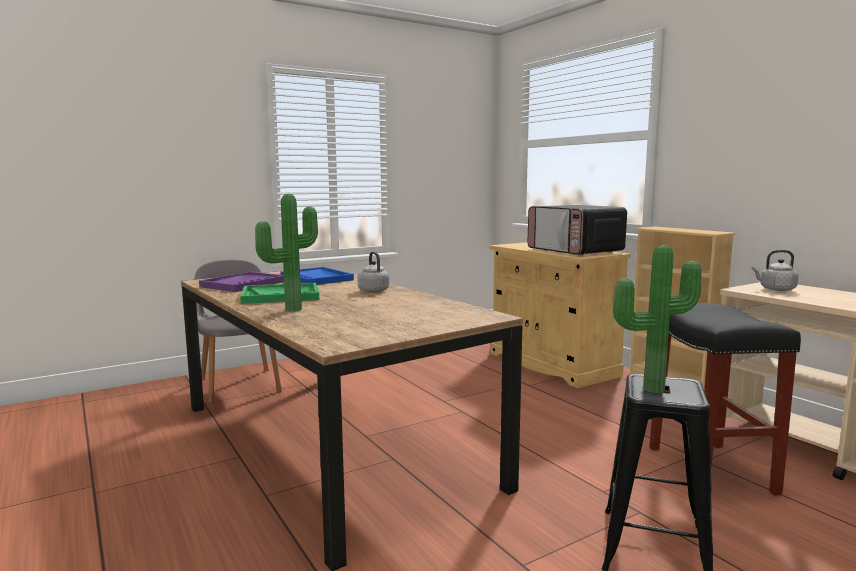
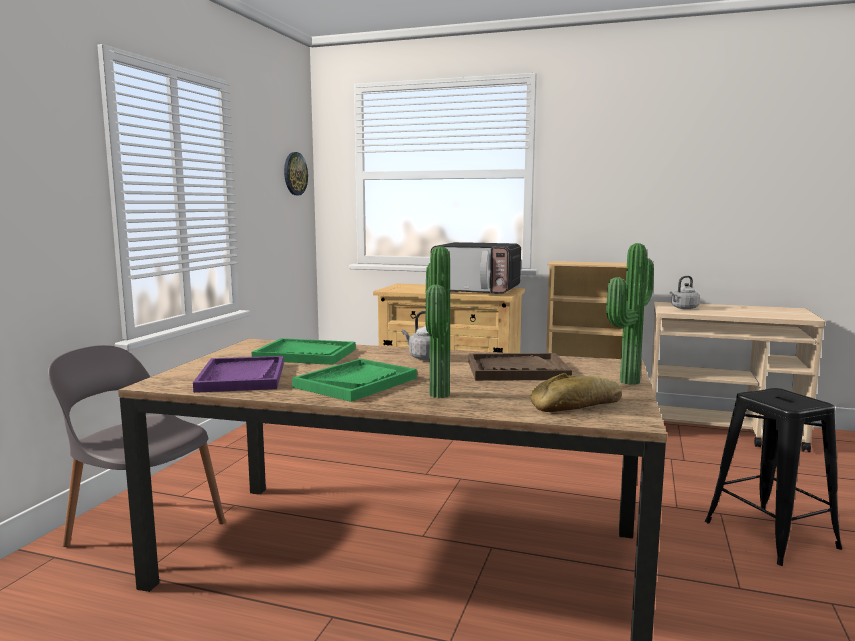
camera: 40 degrees left, 0 degrees up
(316, 278) = (305, 354): blue tray -> green tray
(344, 331) = (578, 404): none -> bread
(395, 306) = (516, 370): none -> brown tray
(468, 145) = (295, 173): none -> wall clock
(651, 388) = (778, 400): potted plant -> potted plant (625, 381)
(712, 470) = (699, 465): black stool -> none

